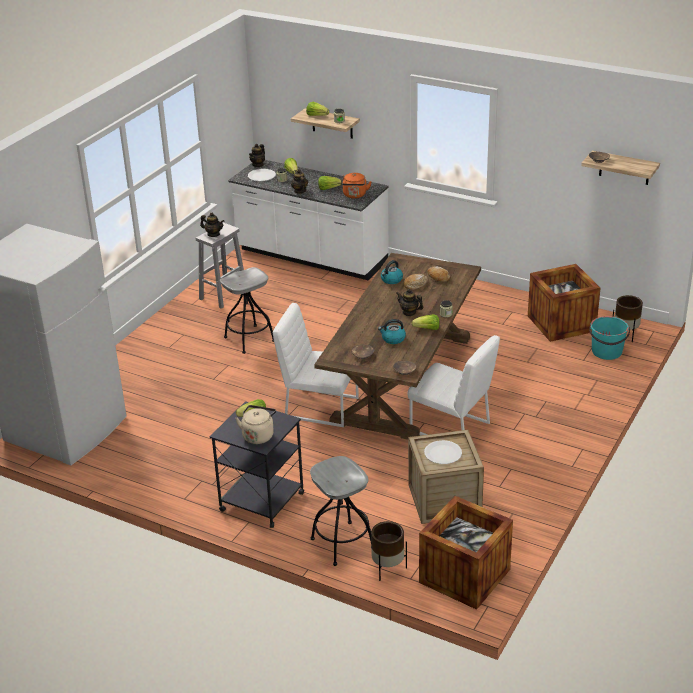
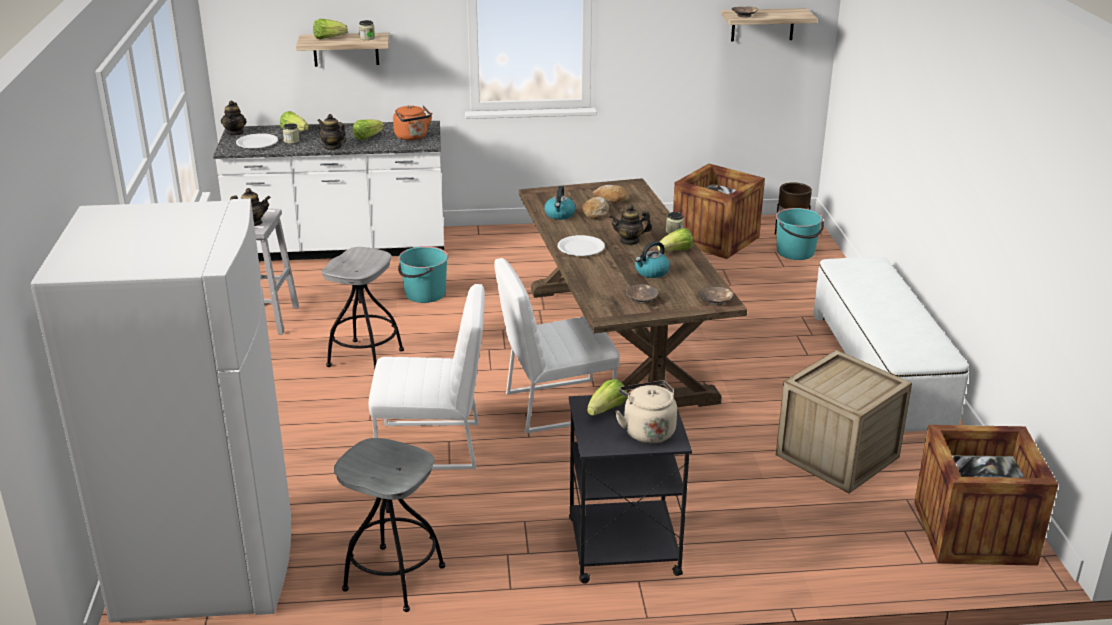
camera: 35 degrees left, 5 degrees down
(325, 306) = (424, 294): none -> turquoise bucket
(342, 543) = (790, 556): grey stool -> grey stool (394, 578)
(387, 569) = (882, 563): brown planter -> none
(443, 453) = (845, 385): white plate -> white plate (581, 247)
(451, 428) = (741, 376): white chair -> white chair (433, 446)
(551, 455) = (880, 367): none -> white bench

